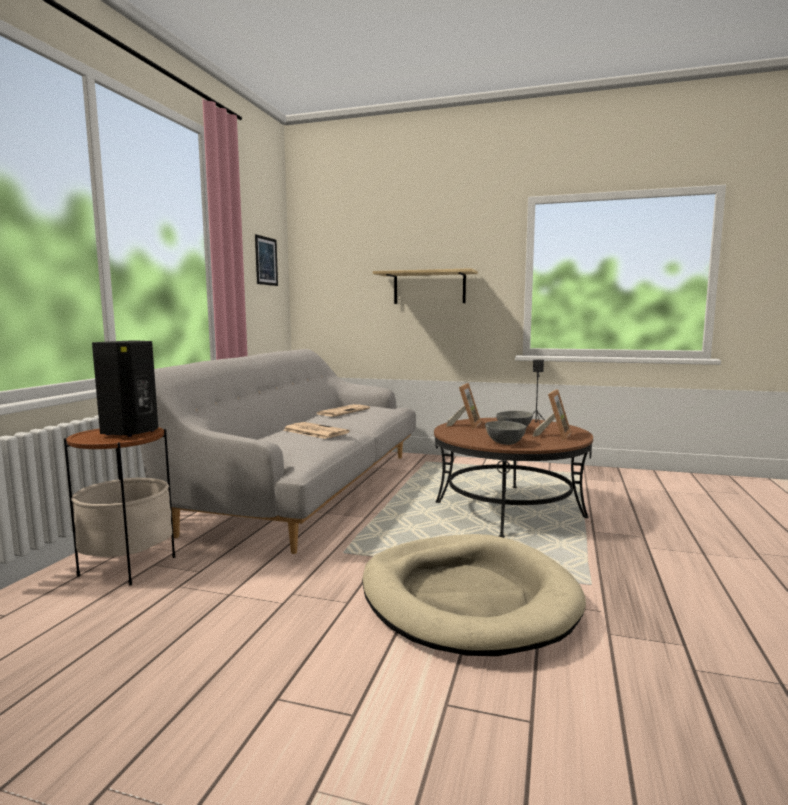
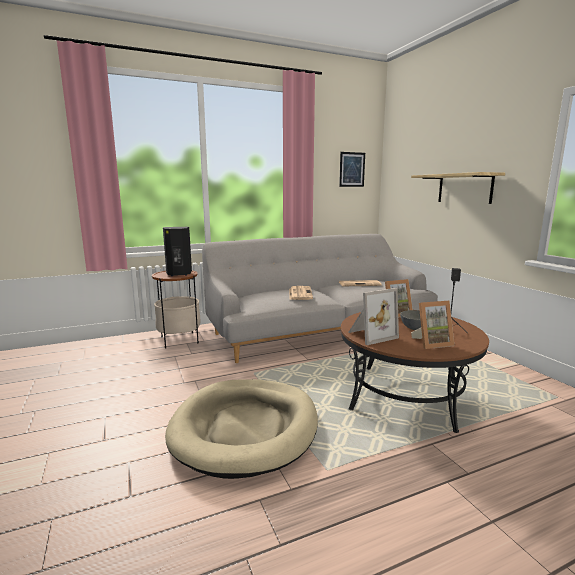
camera: 50 degrees right, 5 degrees up
(504, 443) = (370, 335): grey bowl -> picture frame

